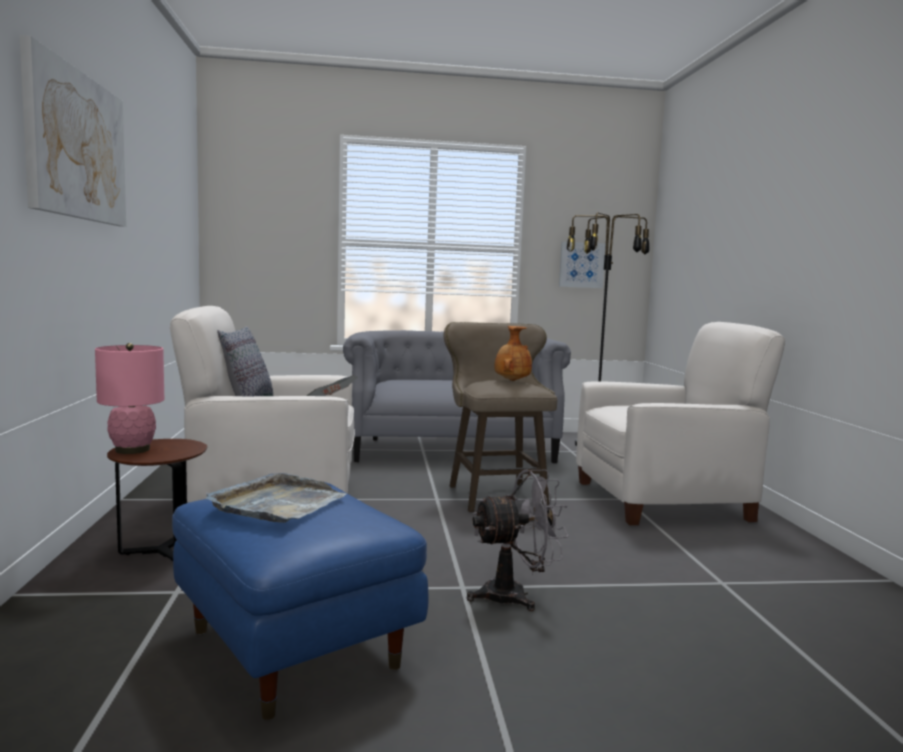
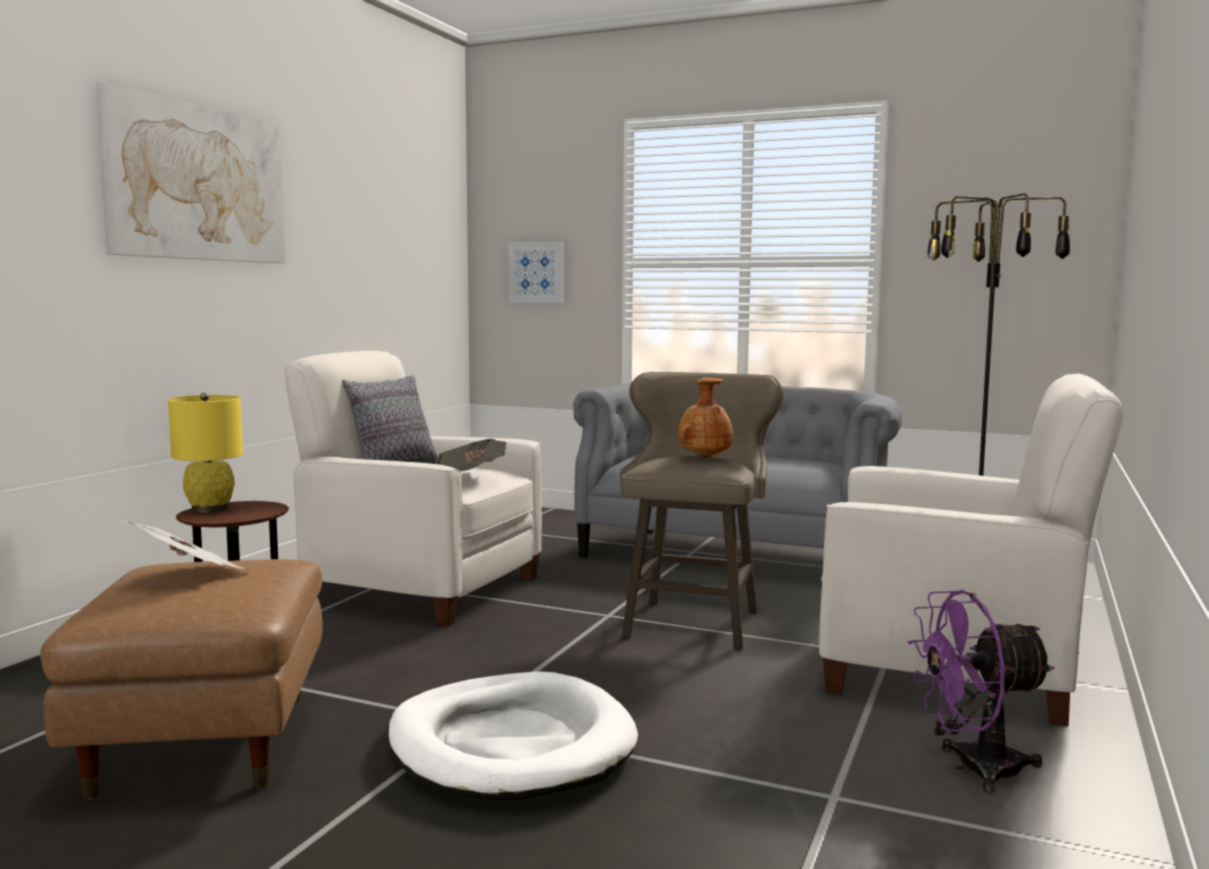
camera: 30 degrees right, 0 degrees up
(132, 450) = (210, 509): pink table lamp -> yellow table lamp
(277, 504) = (189, 575): grey tray -> newspaper
(292, 647) = (205, 742): blue ottoman -> brown ottoman
(515, 595) = (511, 745): grey fan -> white dog bed
(581, 265) = (984, 280): picture -> picture (536, 272)
(754, 552) = (973, 768): none -> purple fan

